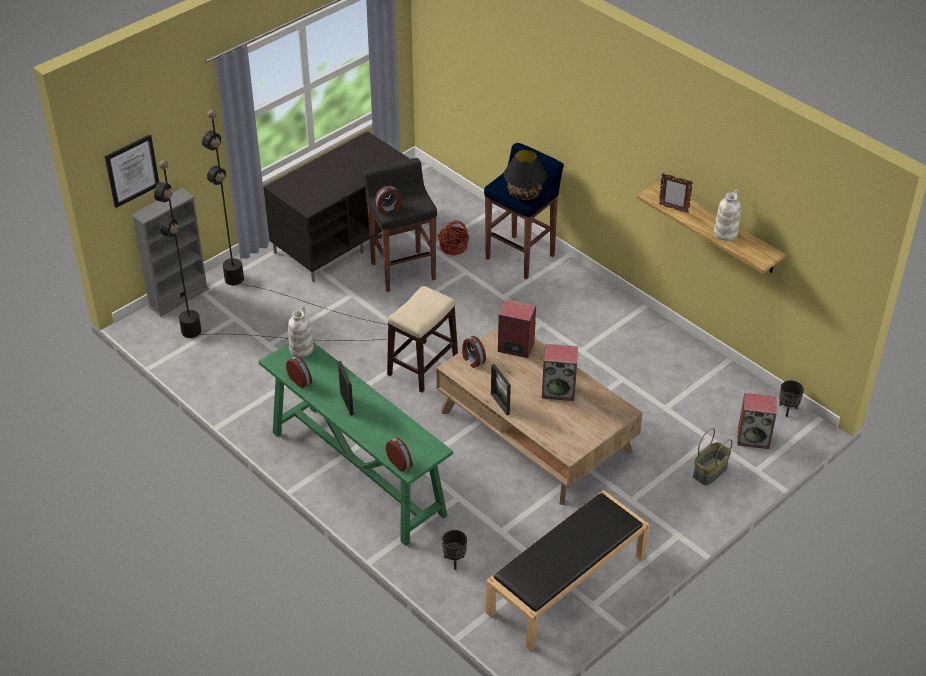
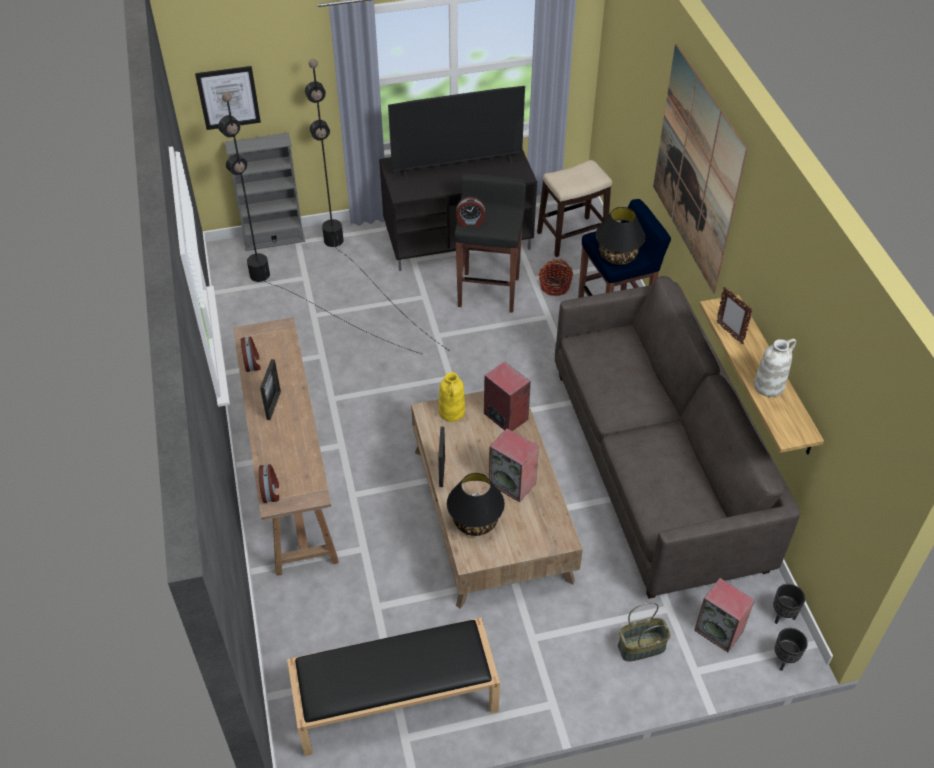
camera: 30 degrees right, 5 degrees up
(301, 349) = (279, 331): white vase -> none
(336, 170) = (457, 167): none -> television
(356, 472) = (291, 477): green console table -> brown console table
(422, 367) = (433, 396): stool -> stool (571, 237)
(454, 561) = (308, 615): black planter -> black planter (783, 660)
(473, 360) = (452, 412): alarm clock -> yellow vase
(552, 427) = (475, 521): none -> black table lamp
(580, 98) = (697, 169): none -> picture
(631, 349) = (656, 467): none -> grey sofa

